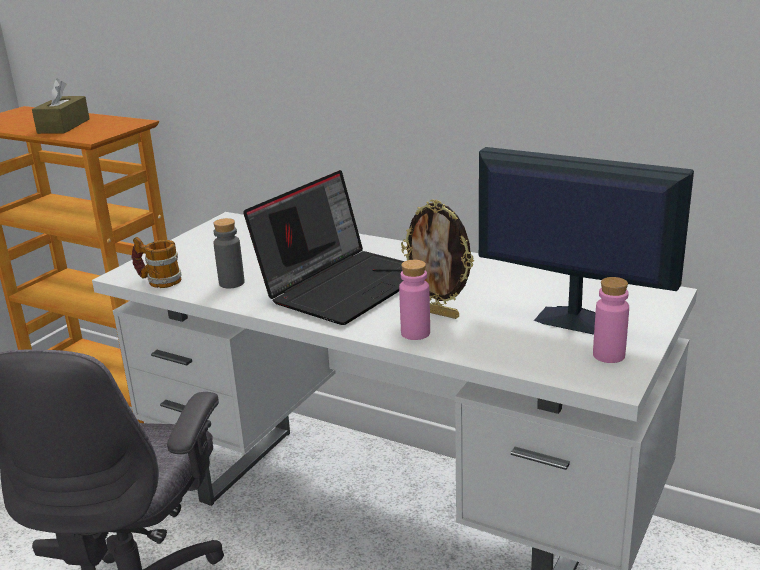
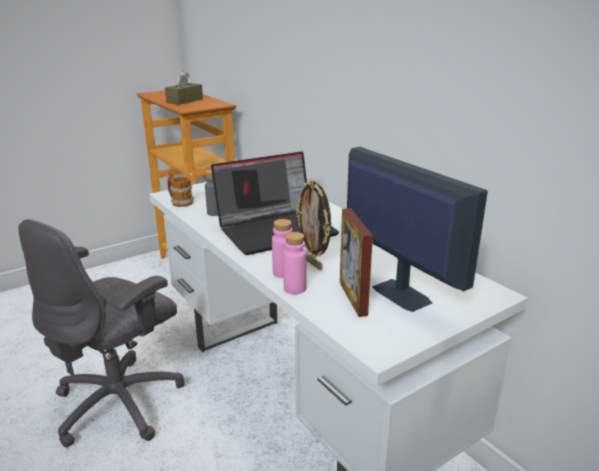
camera: 25 degrees right, 0 degrees up
(528, 339) = (353, 298): none -> picture frame
(608, 355) = (398, 328): pink bottle -> pink bottle (295, 288)

